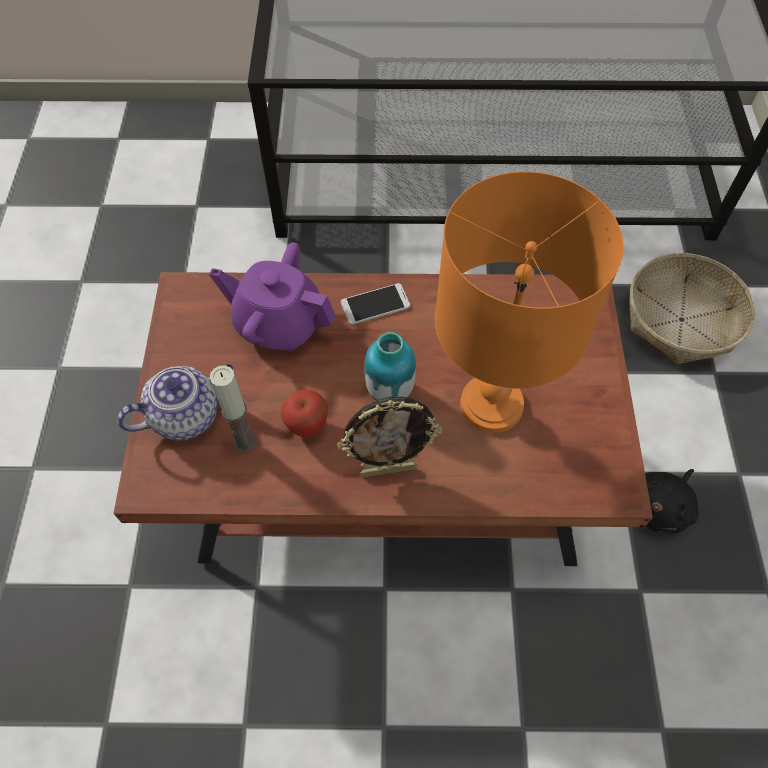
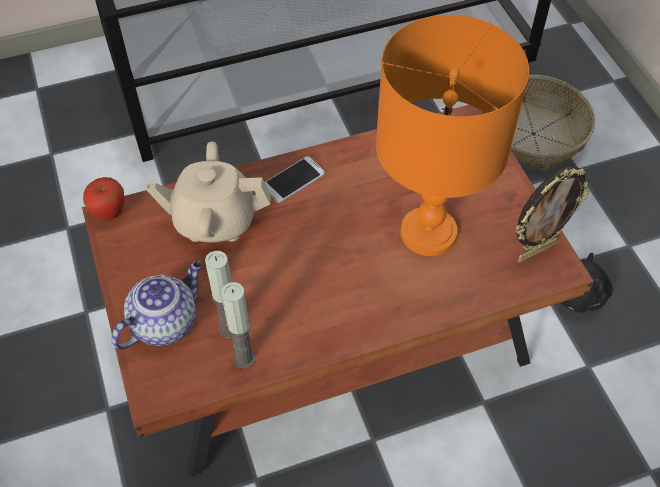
camera: 20 degrees left, 5 degrees down
(246, 479) = (244, 358): none -> candle
(279, 324) = (214, 220): purple teapot -> beige teapot
(307, 427) = (279, 298): apple -> apple (109, 213)
(389, 391) = (338, 248): vase -> none
(389, 469) = (365, 311): picture frame -> picture frame (536, 251)

